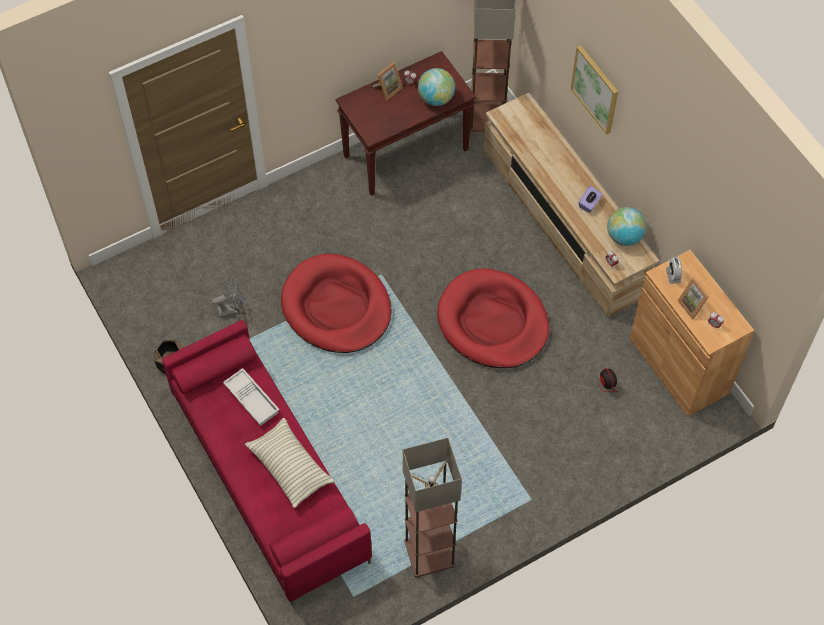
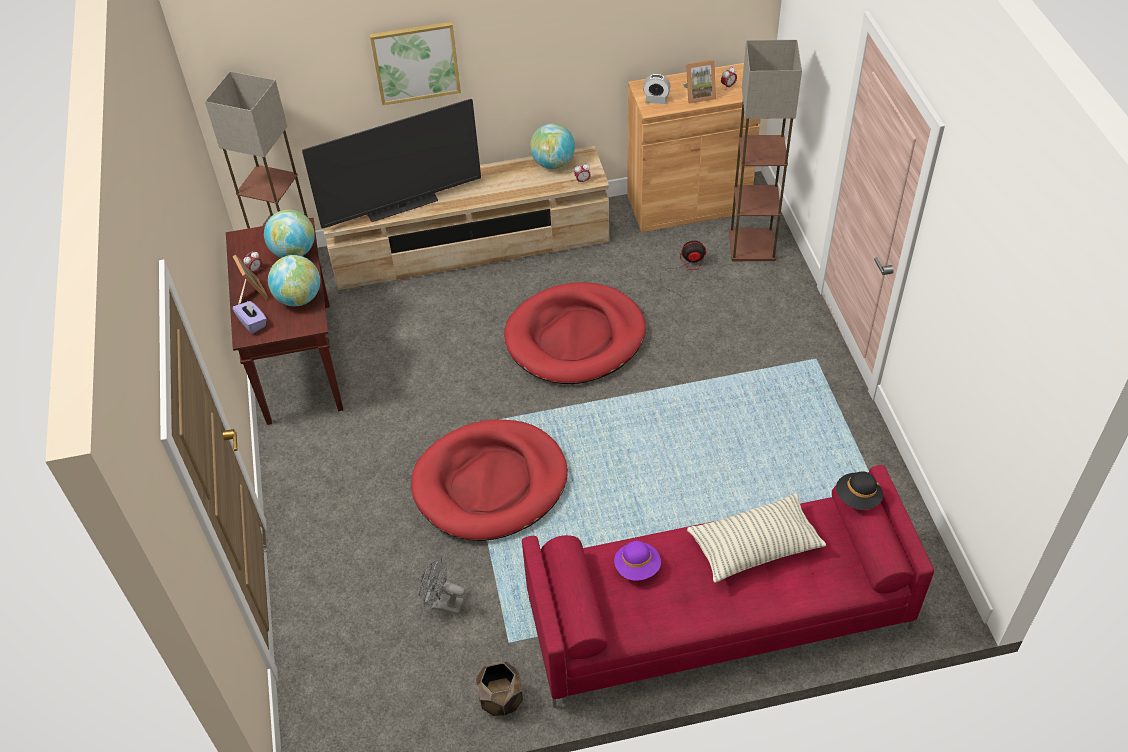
camera: 70 degrees left, 10 degrees down
(231, 309) = (442, 604): grey fan -> grey fan turned 75 degrees counterclockwise
(252, 399) = (637, 567): white tray -> purple hat
(333, 517) = (857, 498): none -> black hat
(393, 118) = (299, 298): none -> globe
(430, 552) = (863, 467): floor lamp -> floor lamp (751, 245)
(532, 152) = (403, 207): none -> television
(589, 204) = (497, 179): purple tissue box -> purple tissue box (252, 323)

